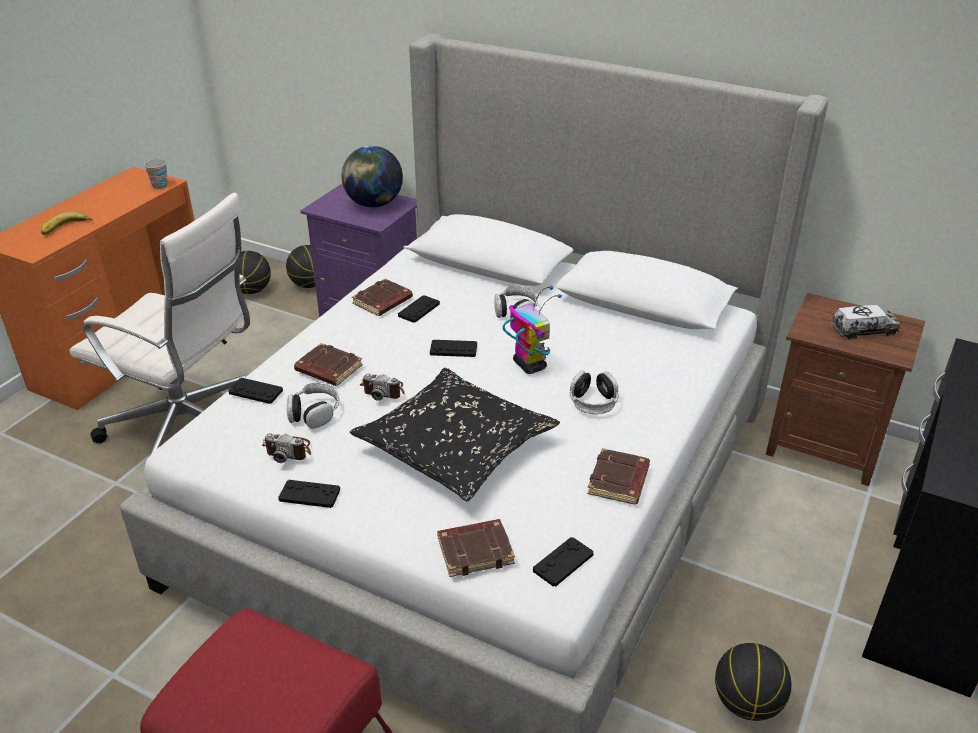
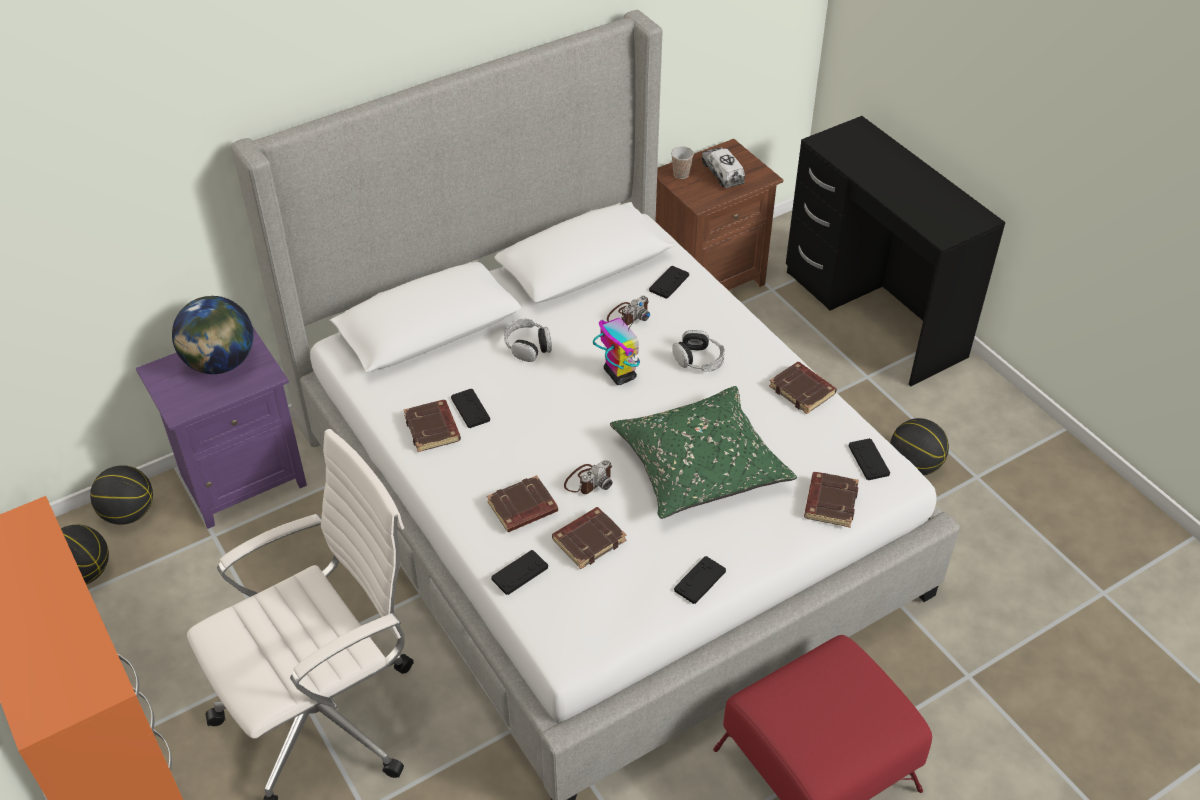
camera: 60 degrees left, 10 degrees up
(67, 228) = (67, 643): banana -> none
(160, 186) = (36, 524): cup -> cup (681, 174)
(289, 450) = (631, 575): camera -> camera (628, 315)
(314, 413) = (589, 540): headphones -> brown book
(453, 349) = (558, 411): black game controller -> black game controller (669, 283)
(456, 448) = (699, 466): black pillow -> green pillow
(529, 365) = (619, 374): toy robot -> toy robot turned 60 degrees clockwise
(864, 331) = (722, 173): toy truck -> toy truck turned 45 degrees counterclockwise

